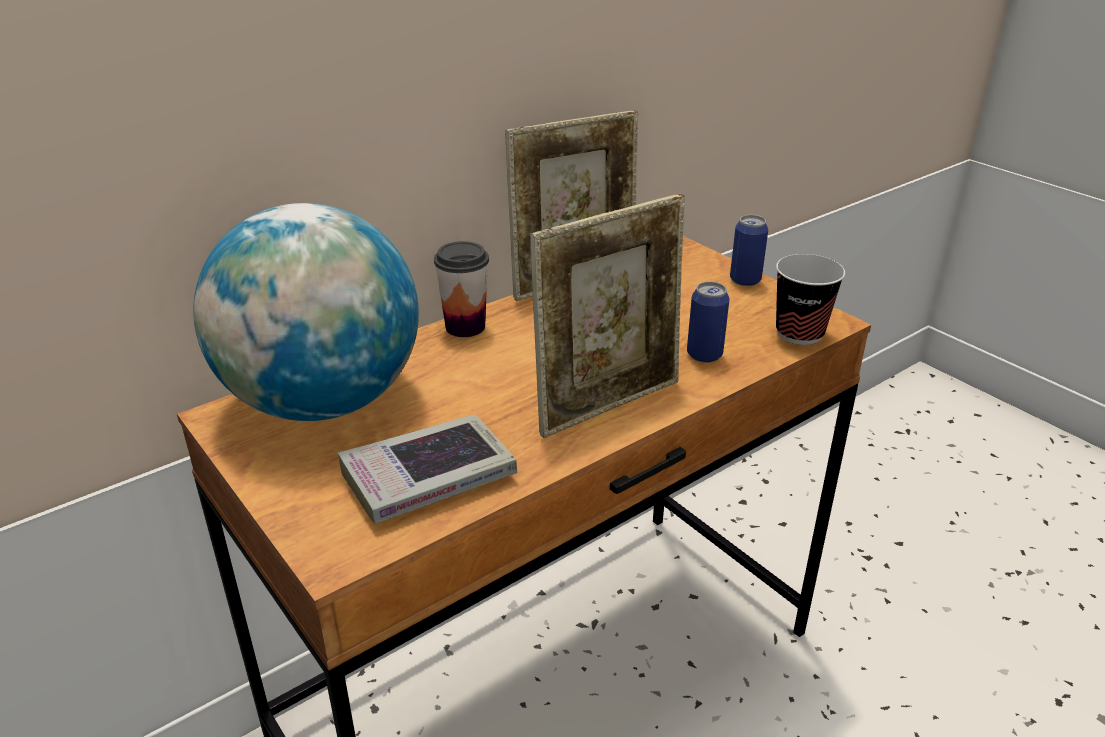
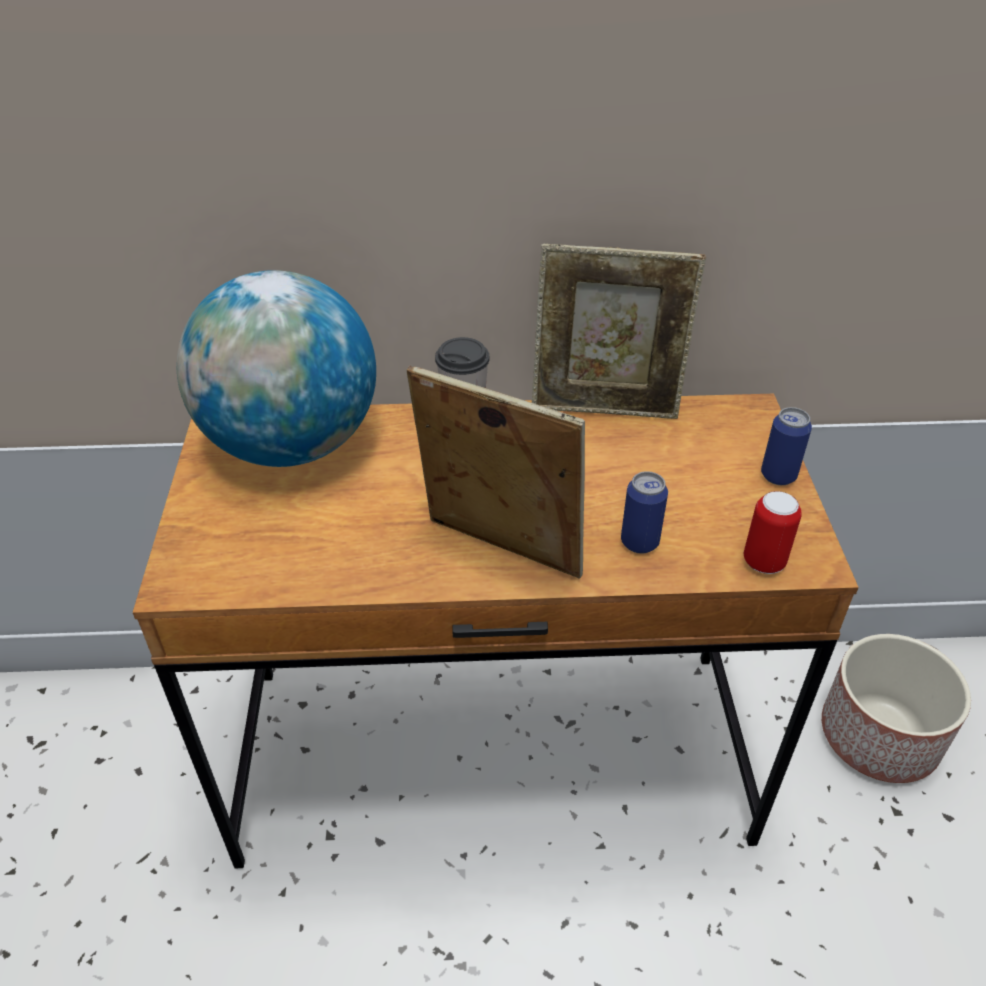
camera: 35 degrees right, 10 degrees up
(429, 477) = (295, 551): book -> none
(608, 404) = (498, 552): picture frame -> picture frame turned 150 degrees counterclockwise
(799, 333) = (763, 562): cup -> can
(814, 512) = (879, 734): none -> planter

